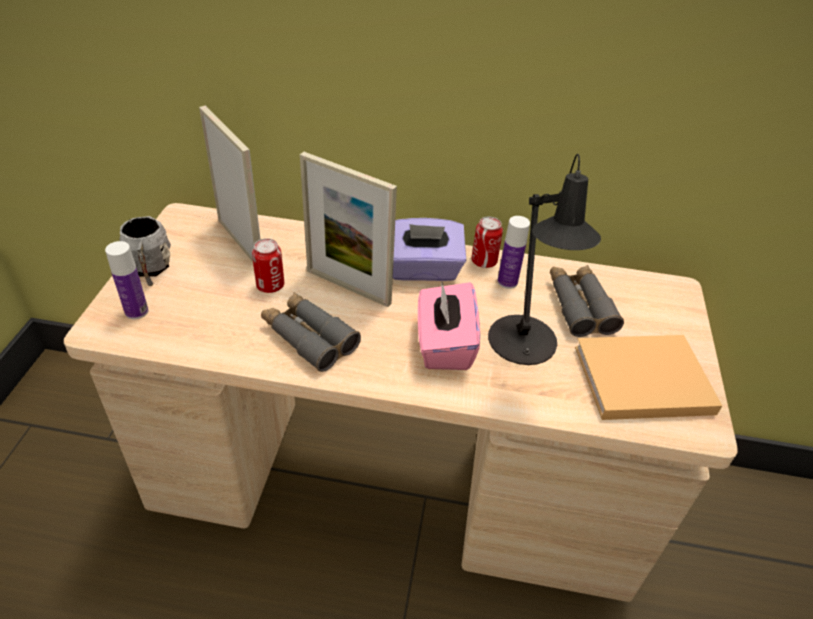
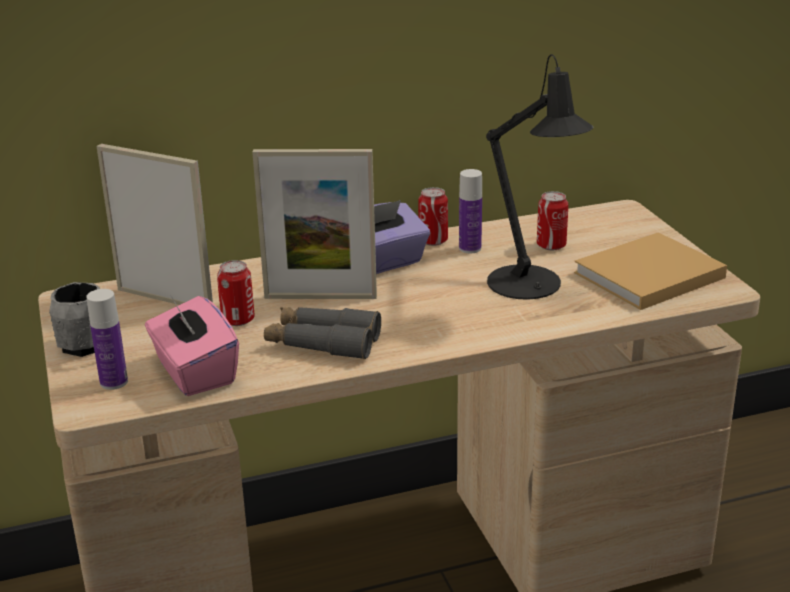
camera: 25 degrees left, 15 degrees down
(444, 345) = (457, 307): pink tissue box -> pink tissue box (194, 372)
(579, 306) = (551, 245): grey binoculars -> can

